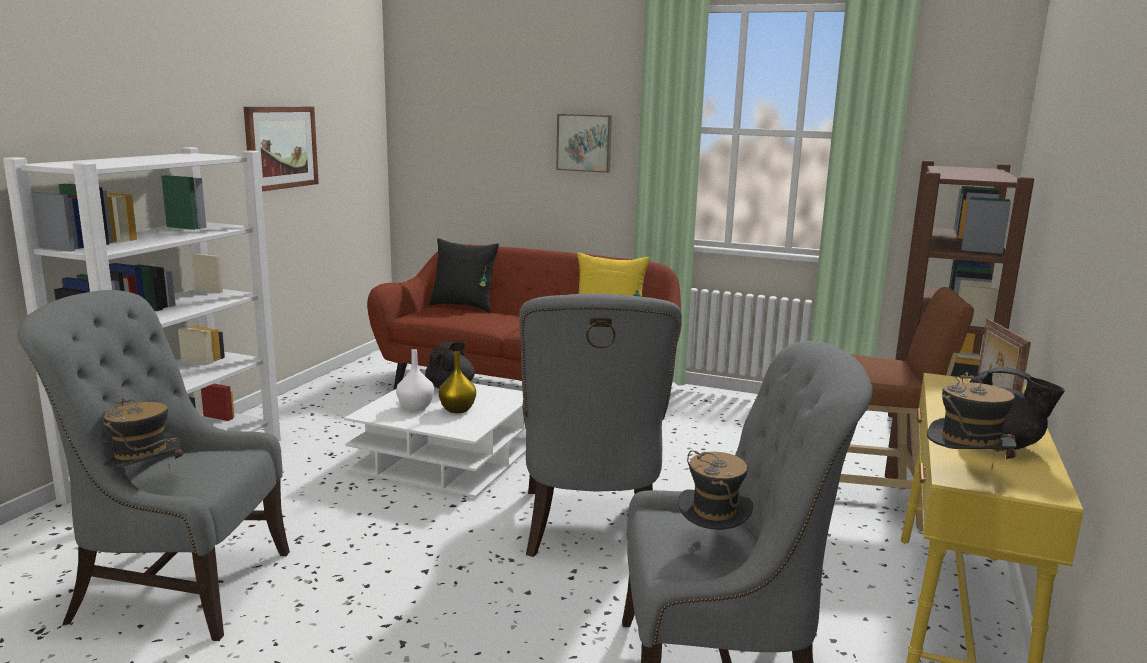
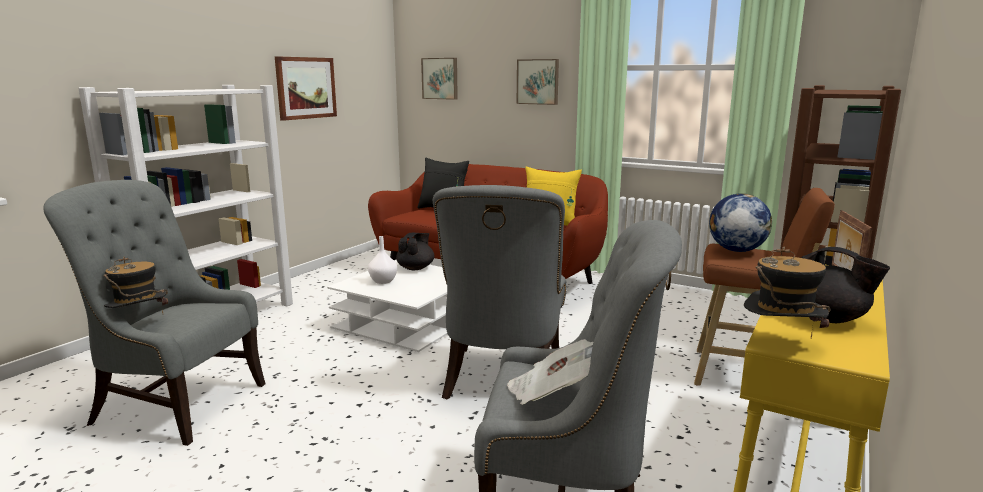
camera: 10 degrees right, 0 degrees up
(451, 133) = (440, 78): none -> picture
(458, 410) = (414, 284): yellow vase -> none
(712, 545) = (551, 393): hat -> newspaper
(860, 361) = (736, 250): none -> globe

